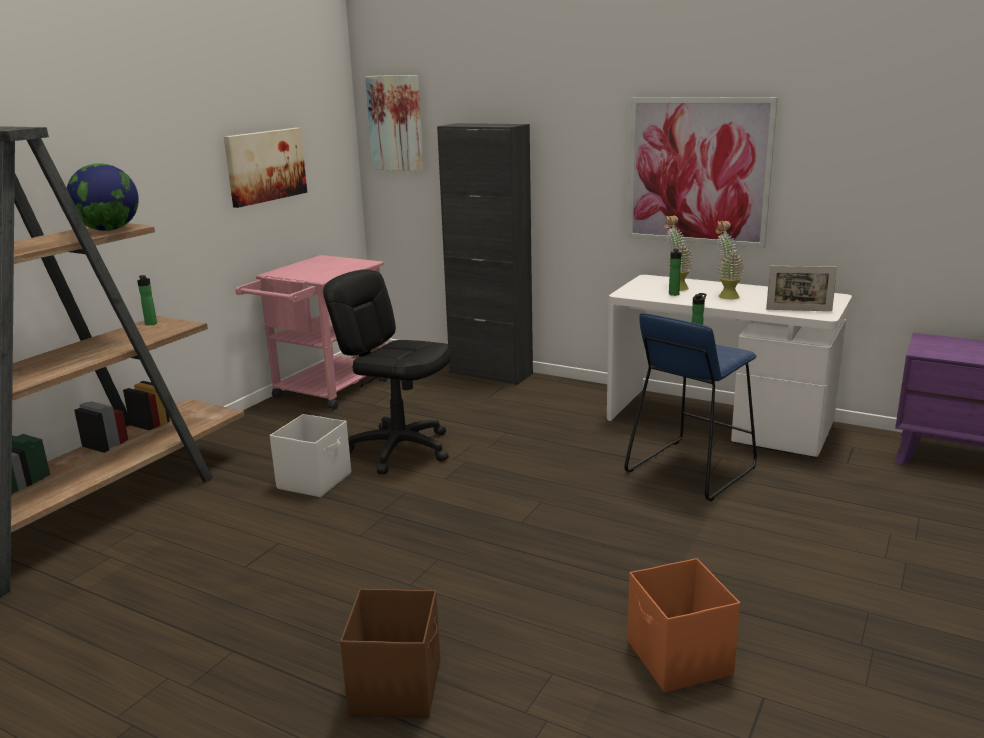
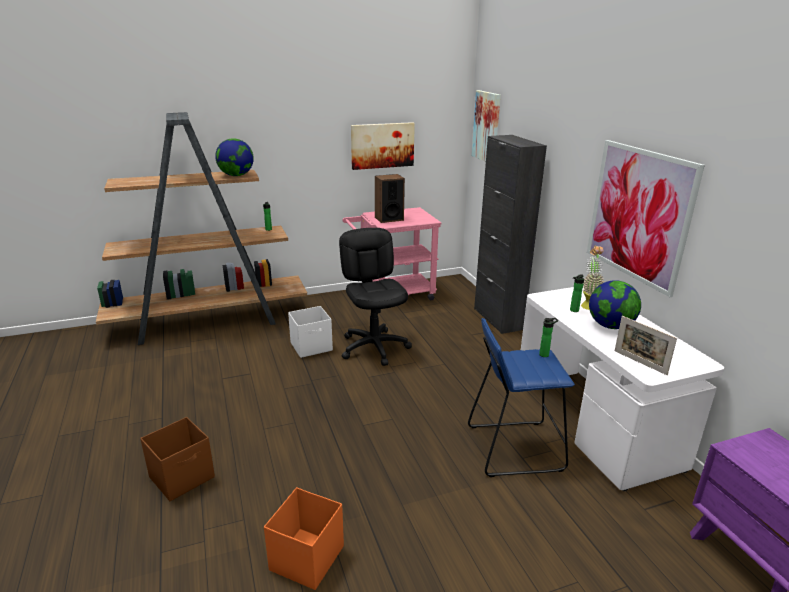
camera: 40 degrees right, 5 degrees up
(310, 272) = (389, 219): none -> speaker
(725, 295) = (610, 326): potted plant -> globe

